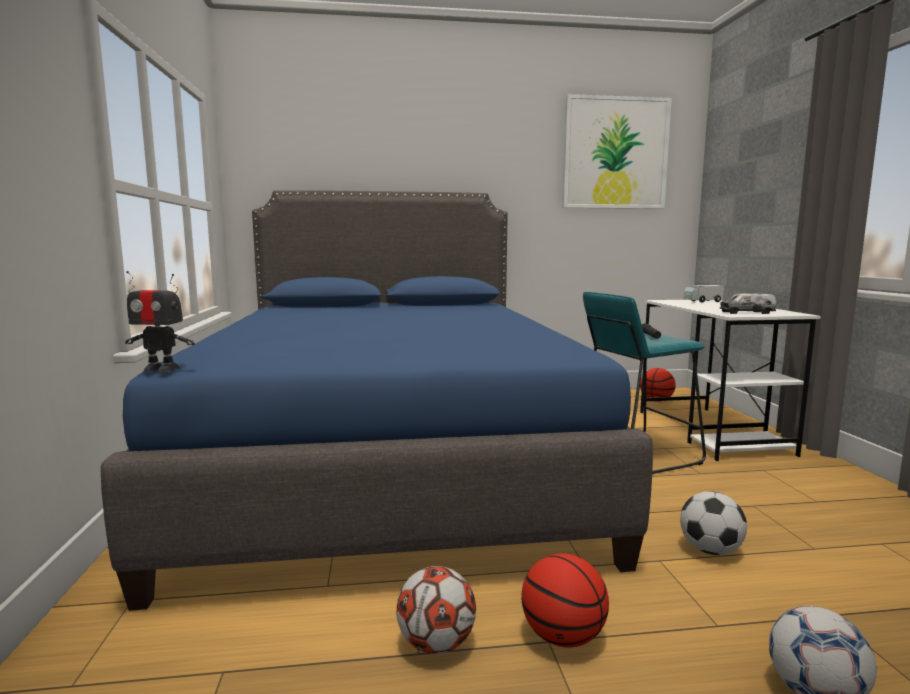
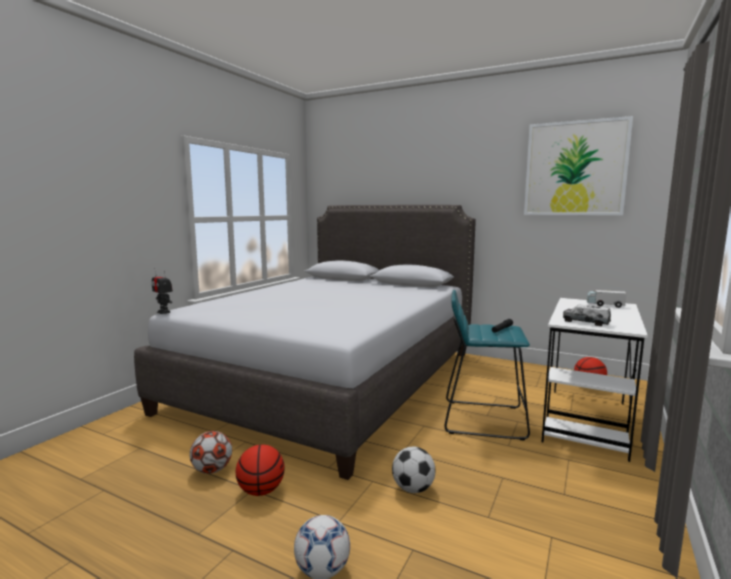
camera: 35 degrees right, 0 degrees up
(389, 457) = (332, 379): blue bed -> grey bed

